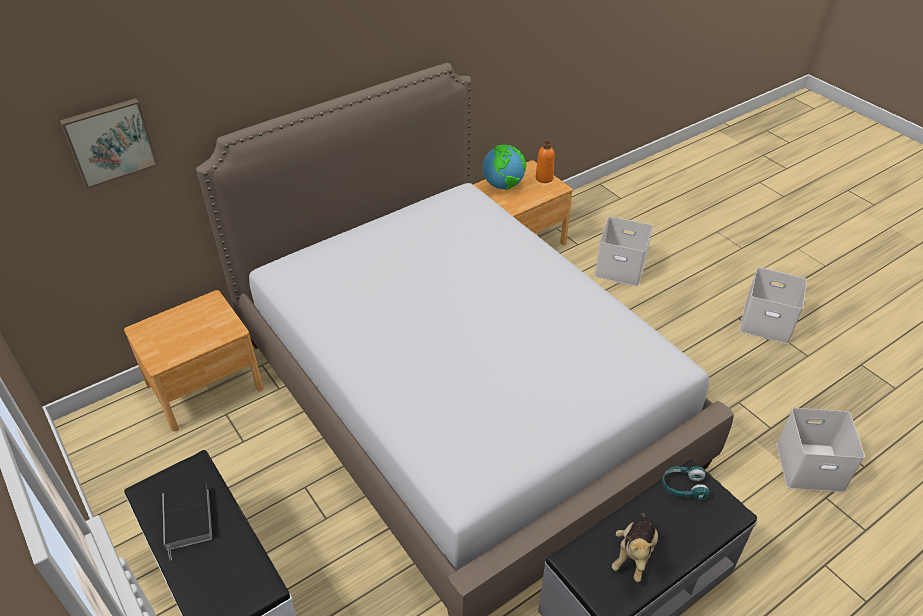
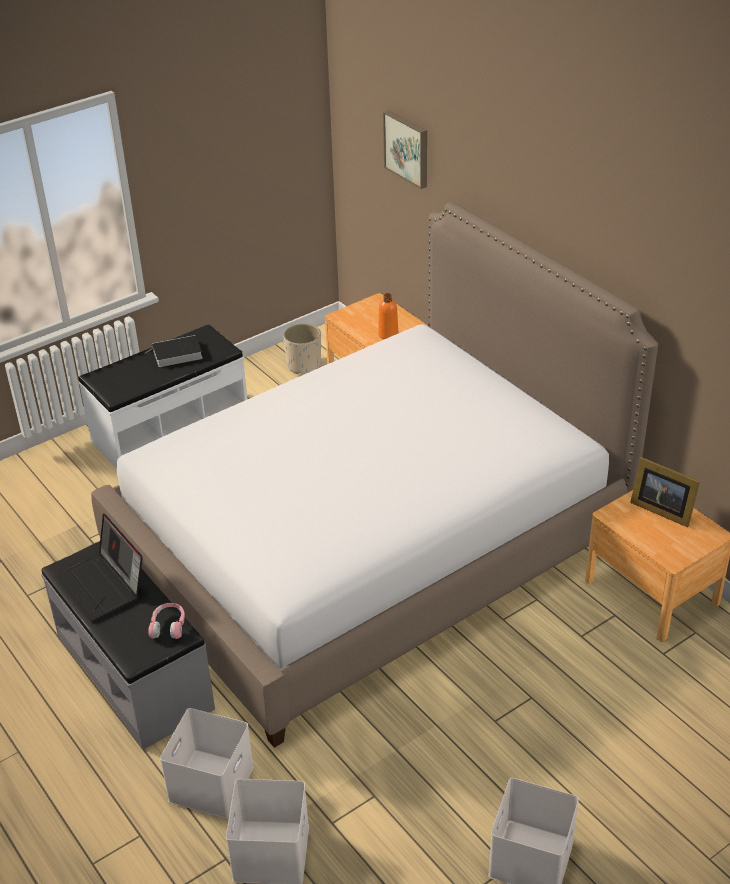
camera: 90 degrees right, 5 degrees down
(139, 454) = (304, 365): none -> beige planter
(503, 186) = (661, 509): globe -> picture frame
(544, 178) = (690, 546): orange bottle -> orange bottle (388, 335)
(621, 267) = (622, 698): white storage box -> white storage box (212, 785)
(634, 554) = (103, 586): plush toy -> laptop
(683, 487) = (168, 626): turquoise headphones -> pink headphones

